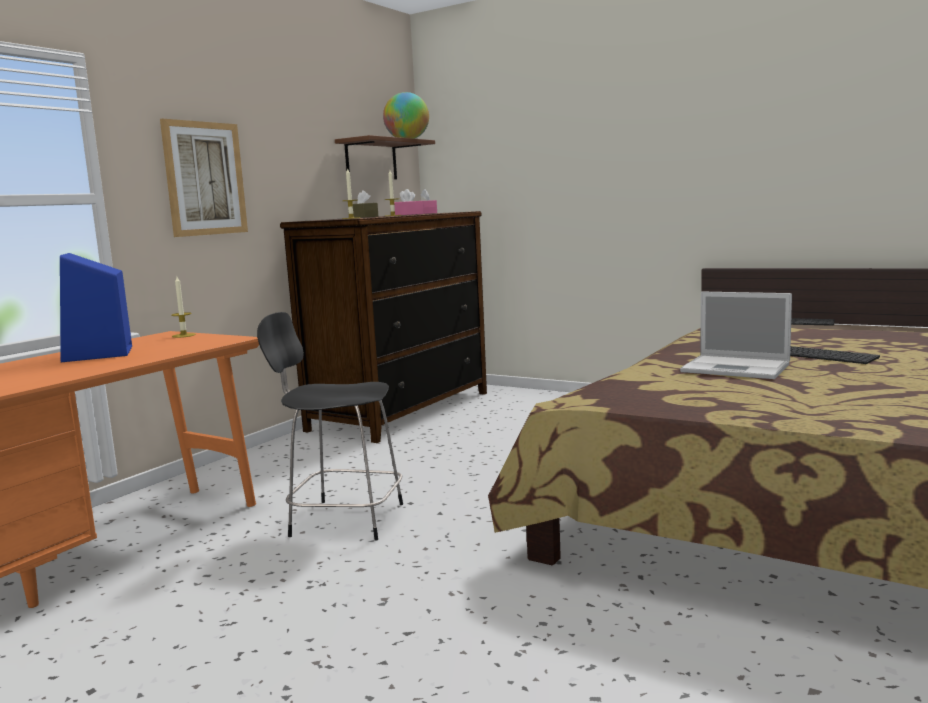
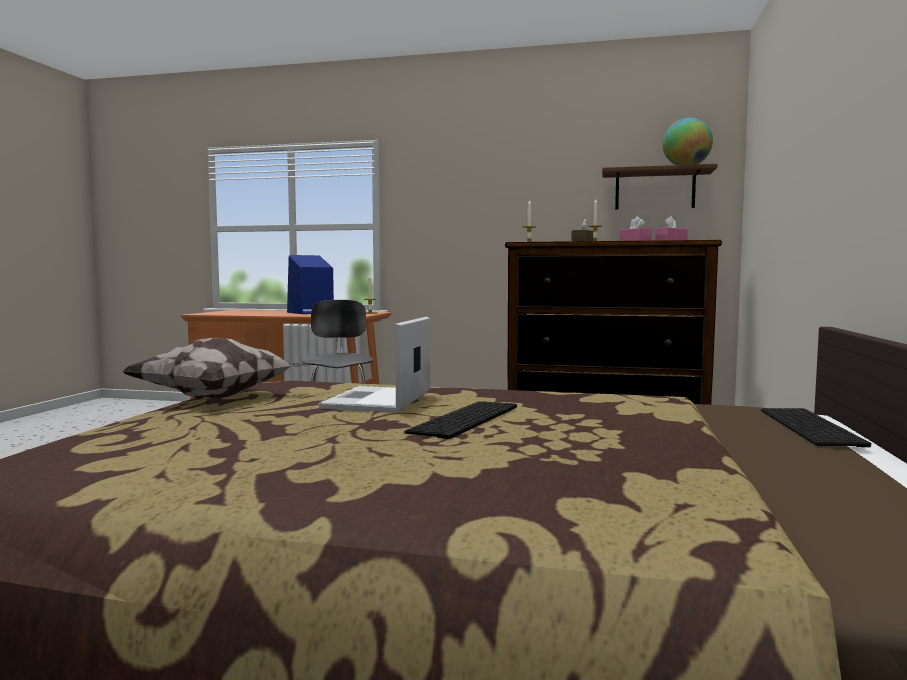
camera: 70 degrees right, 5 degrees down
(205, 178) = (456, 212): picture -> none
(705, 406) = (220, 397): none -> pillow

